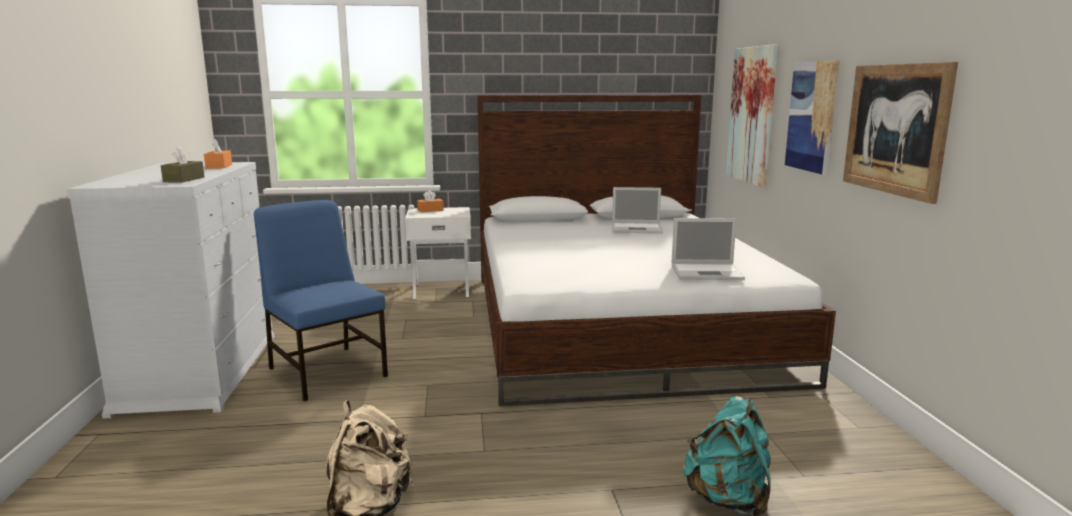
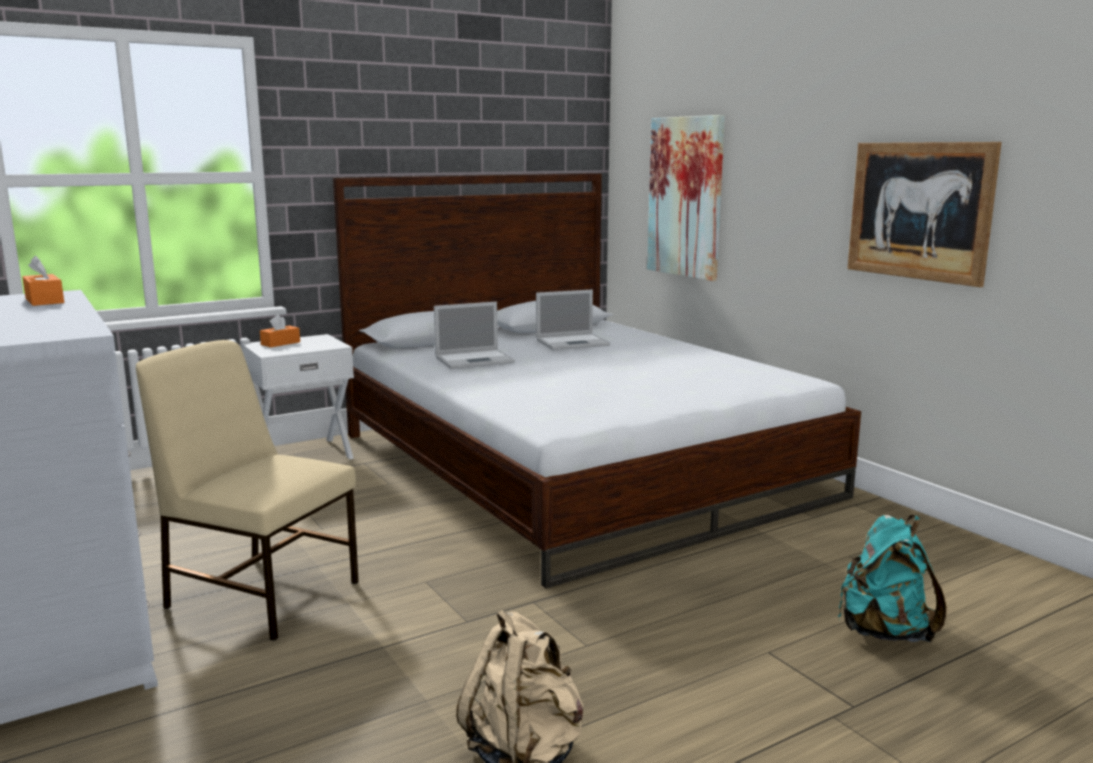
camera: 25 degrees left, 0 degrees up
(184, 179) = (59, 325): brown tissue box -> none
(327, 371) = (262, 593): blue chair -> beige chair
(708, 272) = (726, 385): laptop -> laptop (476, 360)
(812, 116) = (789, 198): picture -> none

